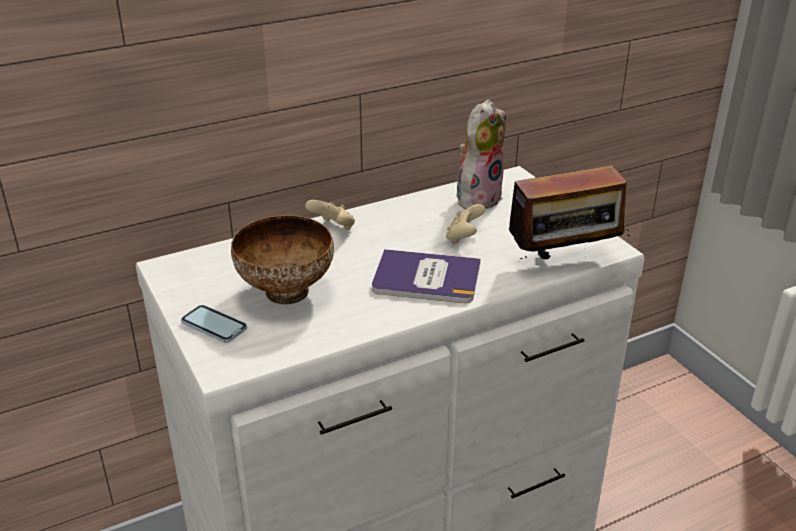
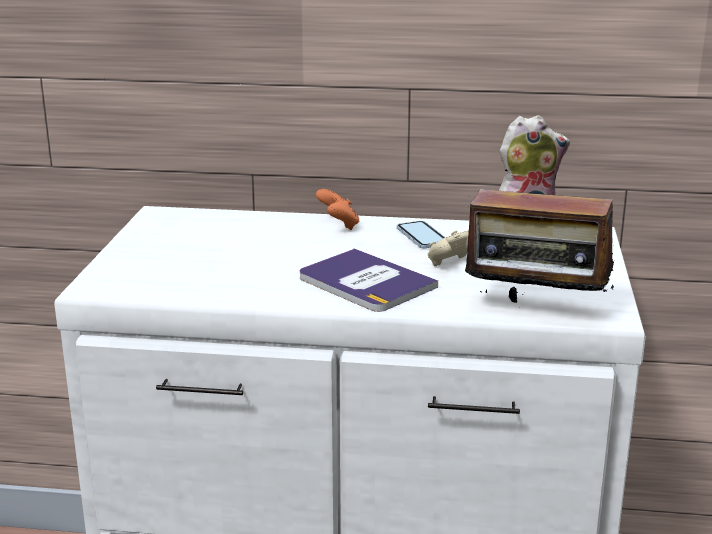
camera: 35 degrees right, 10 degrees down
(214, 325) = (133, 260): phone -> phone (422, 237)
(285, 291) = (225, 255): bowl -> none
(333, 228) = (339, 225): beige game controller -> orange game controller

